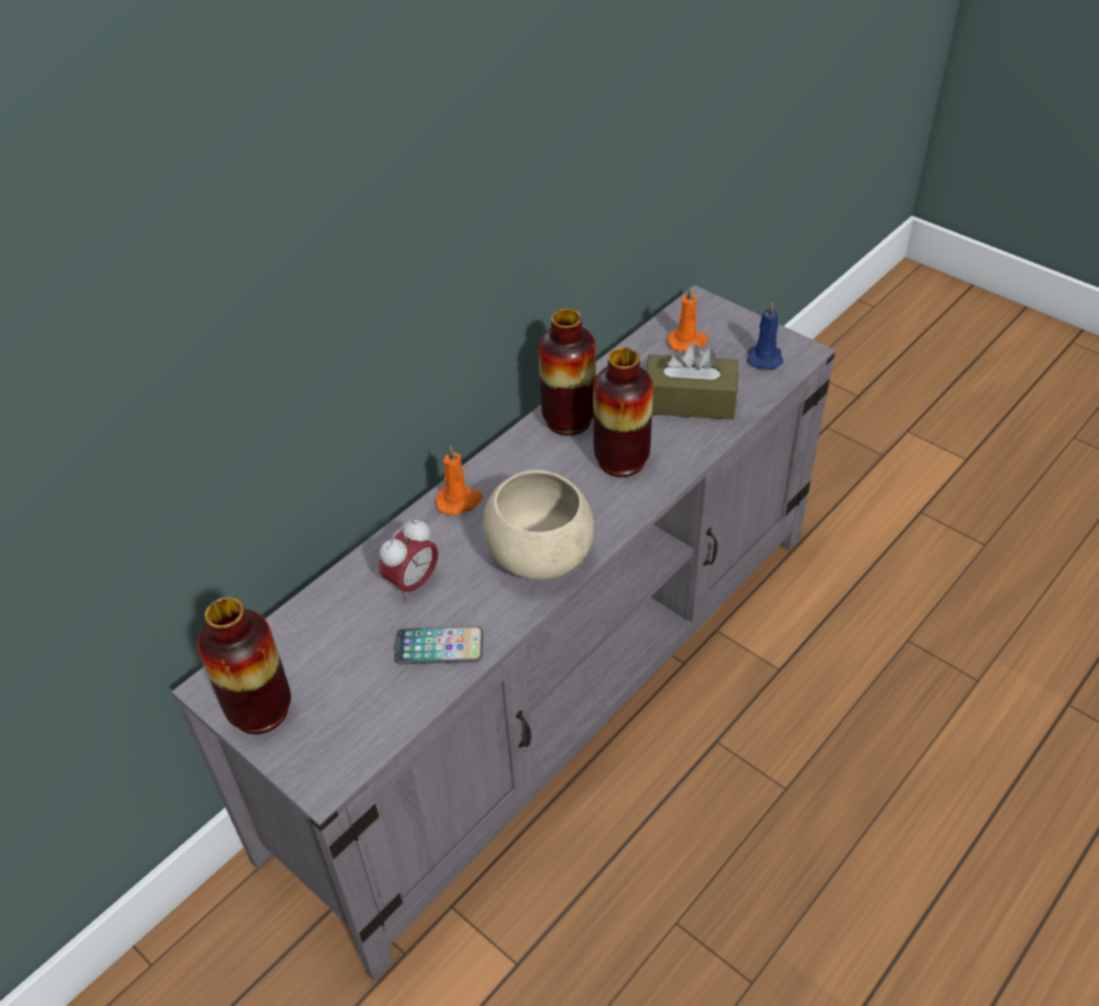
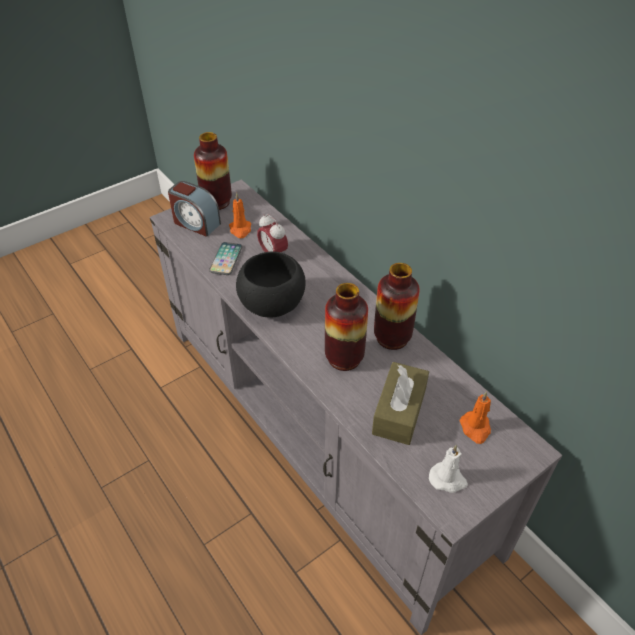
camera: 100 degrees right, 0 degrees up
(336, 726) = (196, 223): none -> alarm clock
(459, 501) = (330, 277): orange candle -> orange candle (240, 230)
(540, 556) = (273, 306): beige bowl -> black bowl
(764, 357) = (448, 479): blue candle -> white candle

